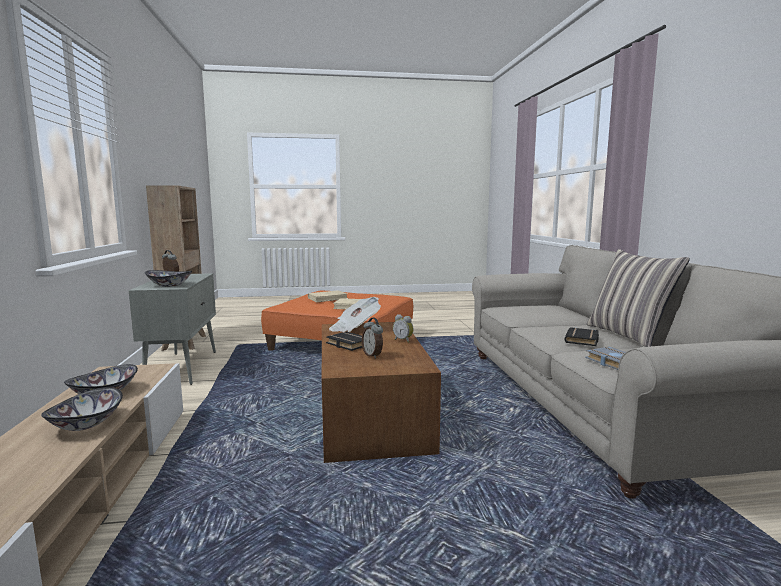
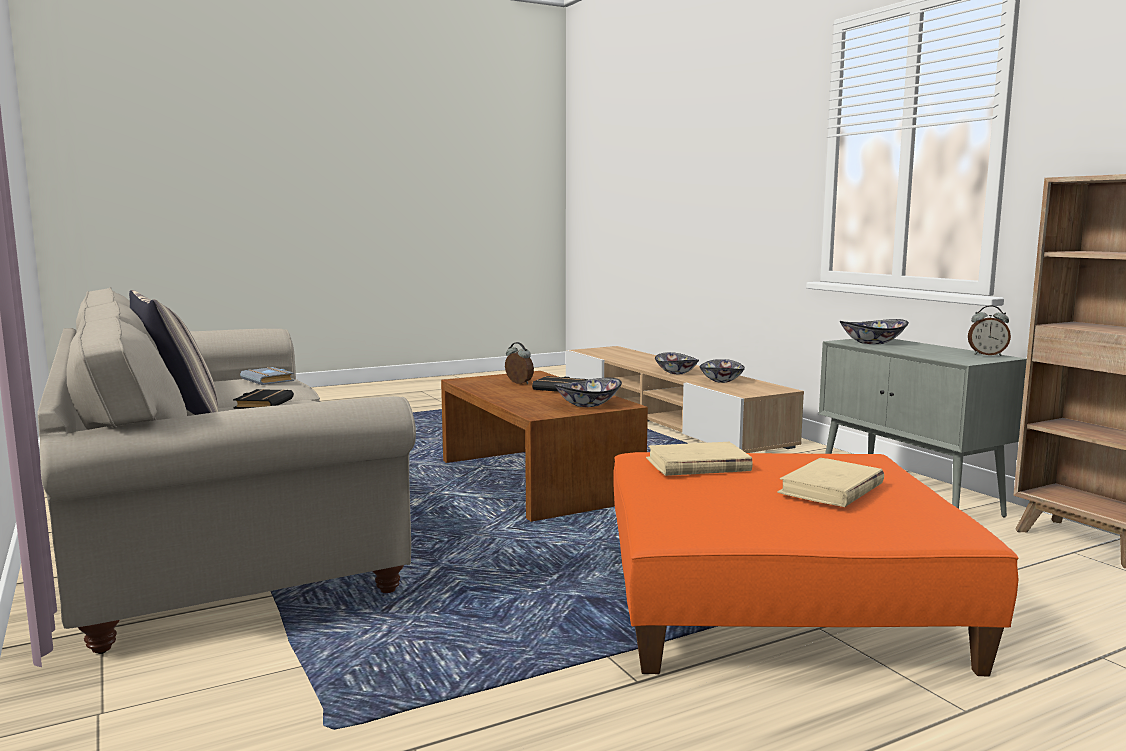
camera: 160 degrees right, 0 degrees up
(355, 328) = (587, 404): newspaper -> bowl
(403, 340) = (501, 397): alarm clock -> none

